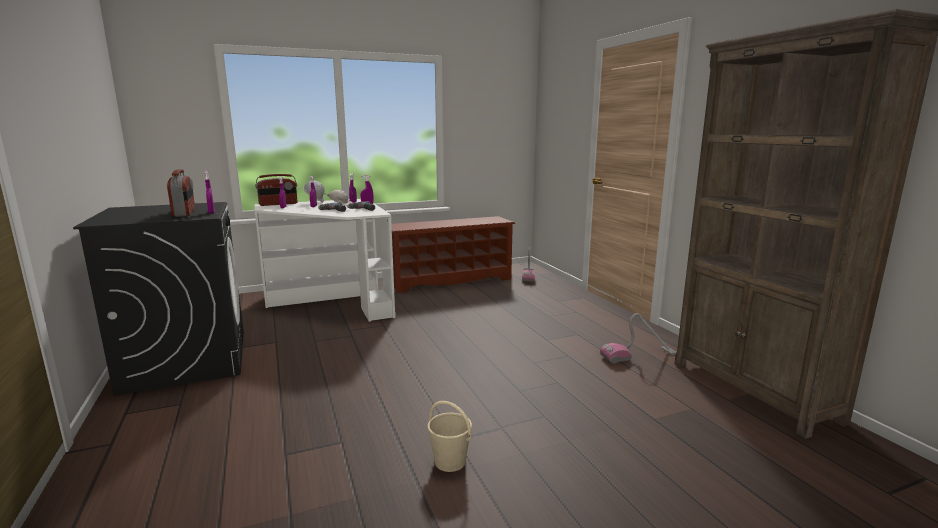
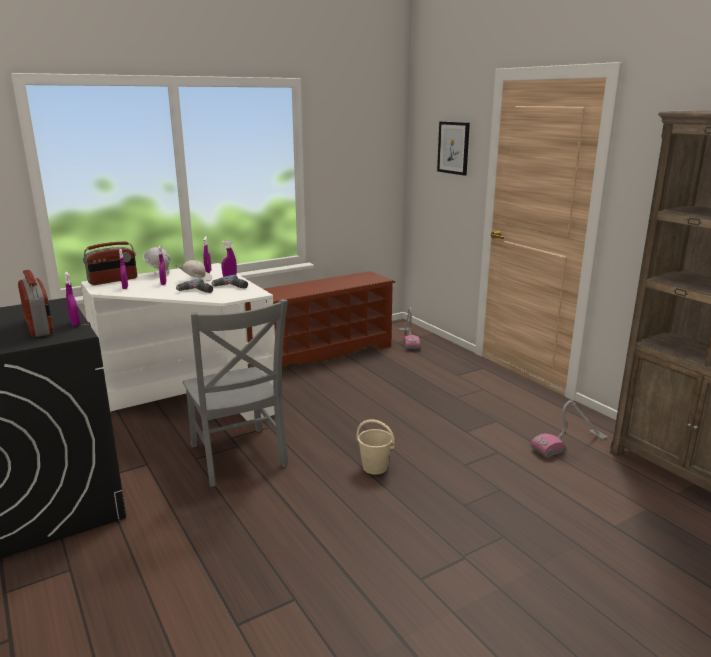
camera: 10 degrees left, 5 degrees up
(348, 343) = (238, 458): none -> grey chair
(450, 462) = (427, 609): beige bucket -> beige bucket (375, 467)
(567, 111) = (453, 148): none -> picture

